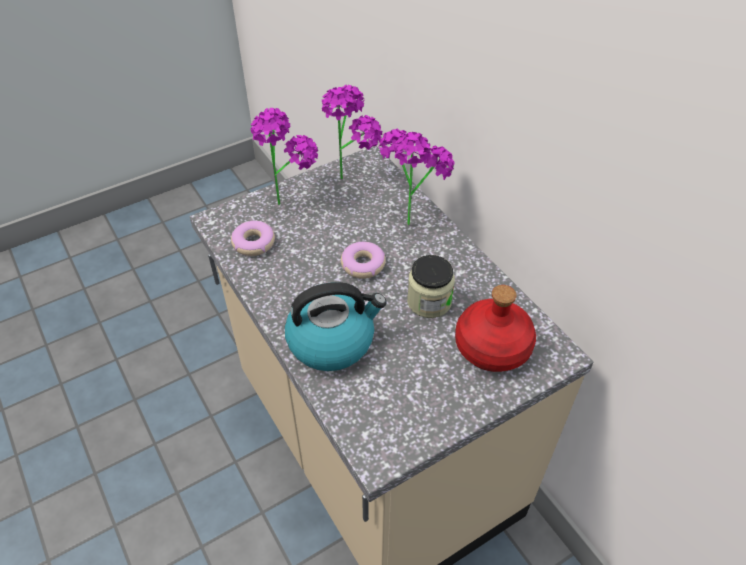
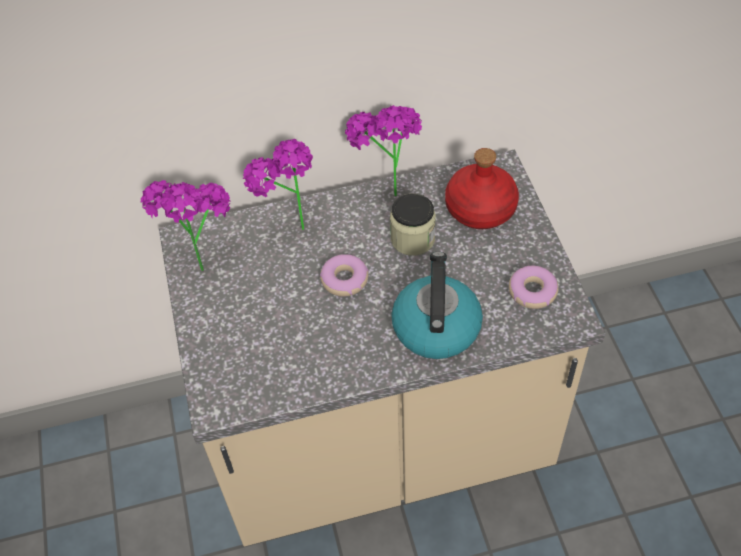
camera: 70 degrees left, 5 degrees up
(253, 243) = (271, 373): donut -> donut (532, 292)
(288, 197) = (209, 327): potted plant -> potted plant (387, 187)

